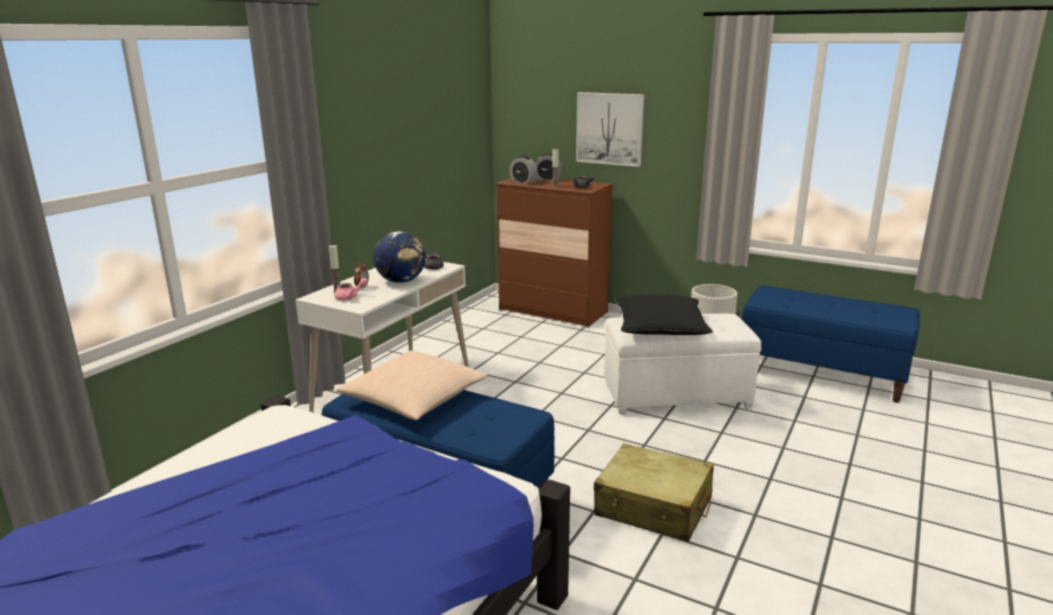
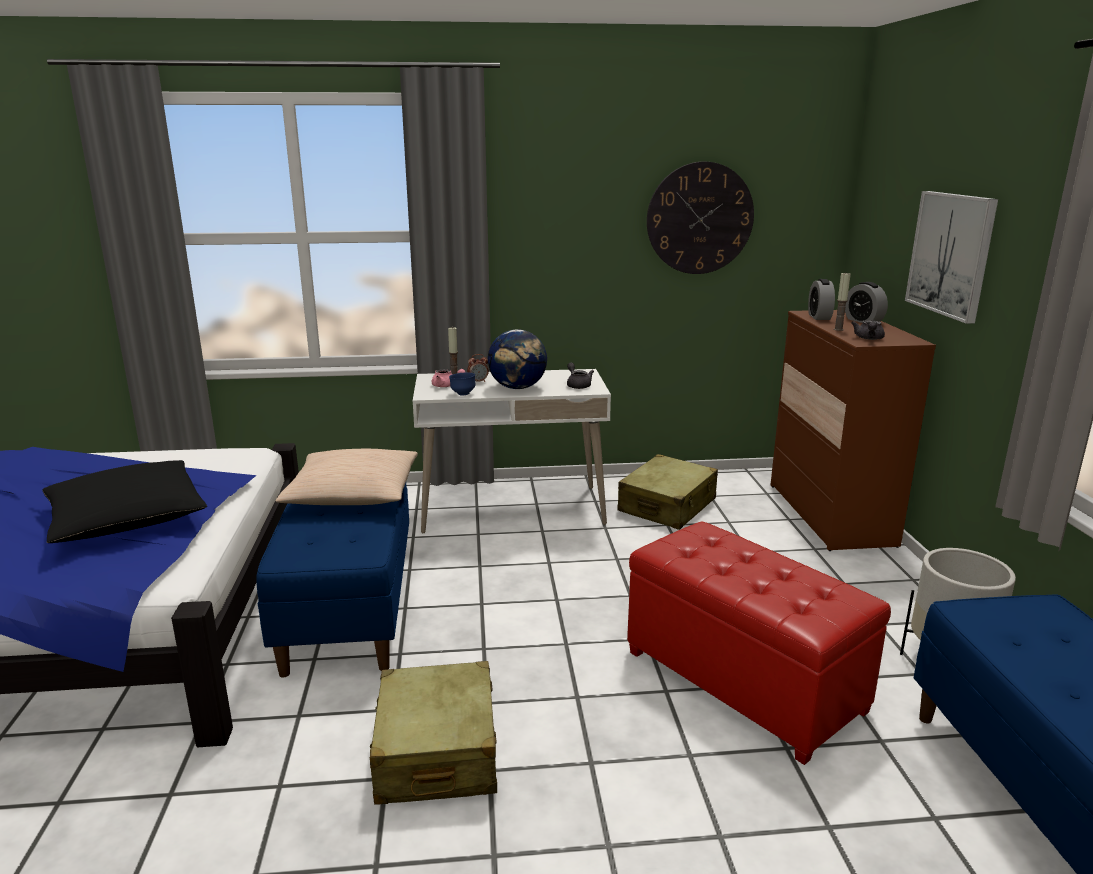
camera: 55 degrees right, 0 degrees up
(381, 297) = (462, 394): none -> blue bowl
(428, 124) = (700, 218): none -> wall clock
(475, 343) = (667, 506): none -> beige suitcase
(660, 328) = (716, 560): black pillow -> black pillow (127, 519)
(675, 395) = (743, 680): white ottoman -> red ottoman

